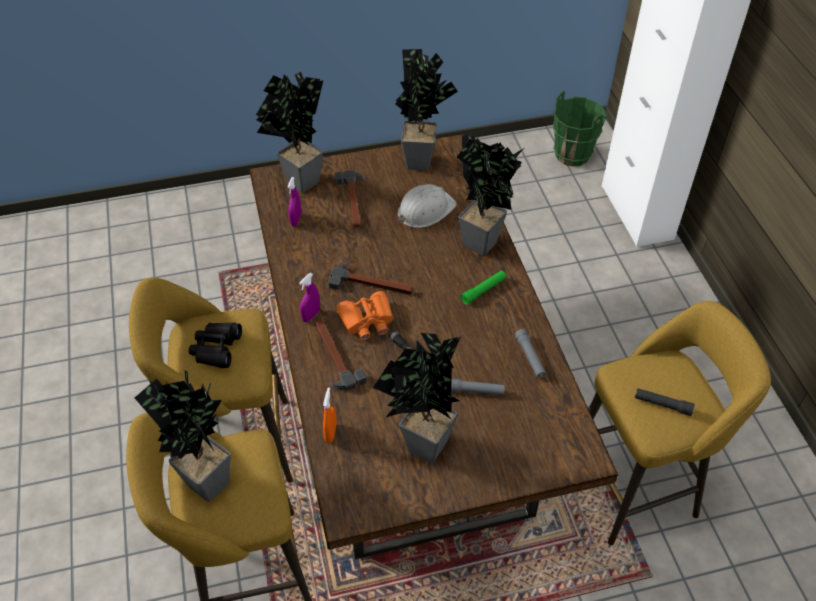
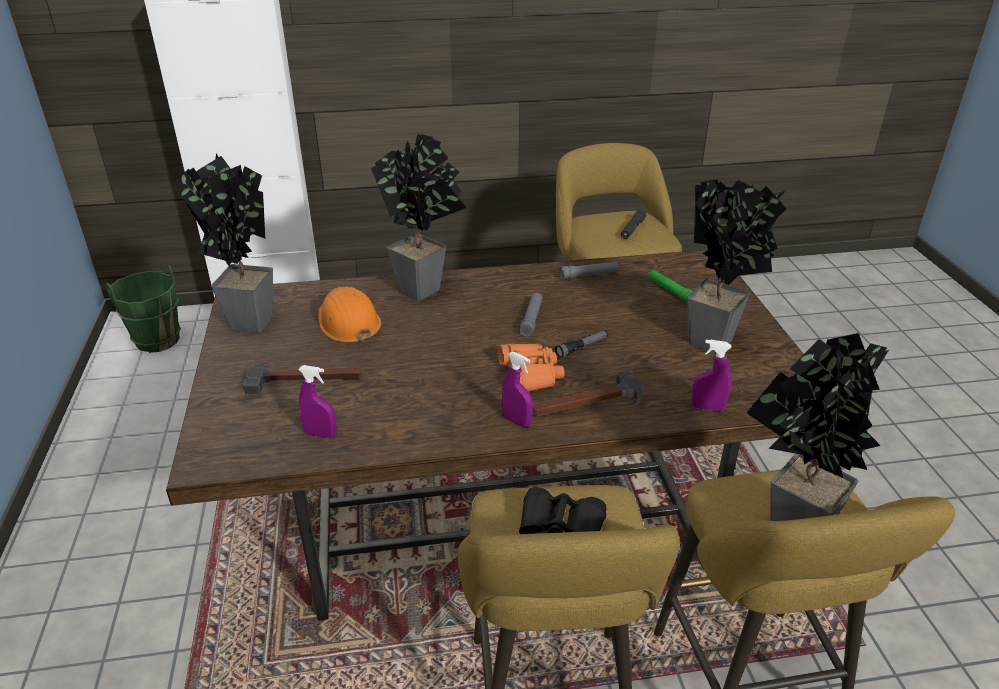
camera: 85 degrees left, 15 degrees down
(297, 183) = (236, 432): potted plant -> none
(331, 433) = (707, 408): orange spray bottle -> purple spray bottle
(372, 284) = (468, 369): hammer -> none
(425, 210) = (348, 323): white hard hat -> orange hard hat
(475, 391) = (634, 308): grey flashlight -> grey flashlight (531, 319)
(483, 290) = (493, 293): green flashlight -> green flashlight (671, 292)

